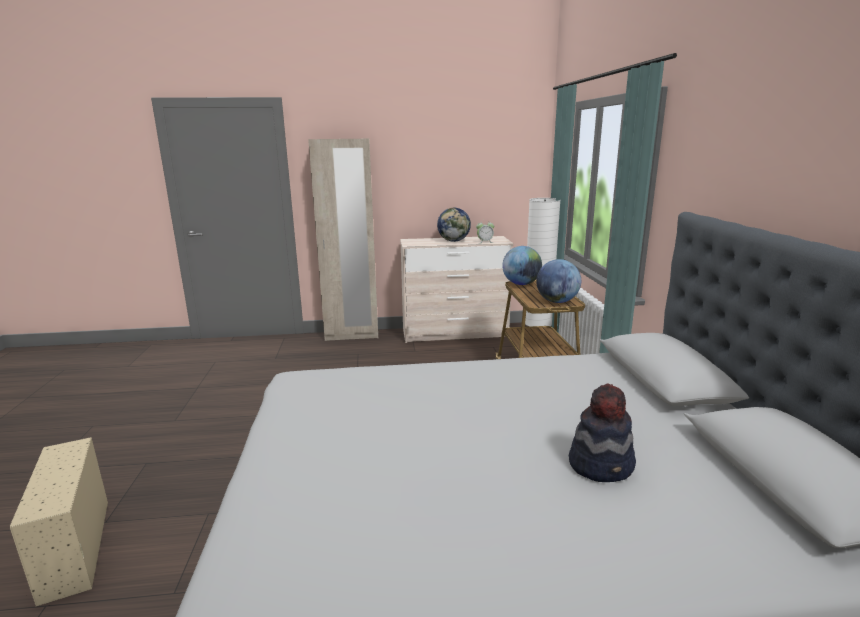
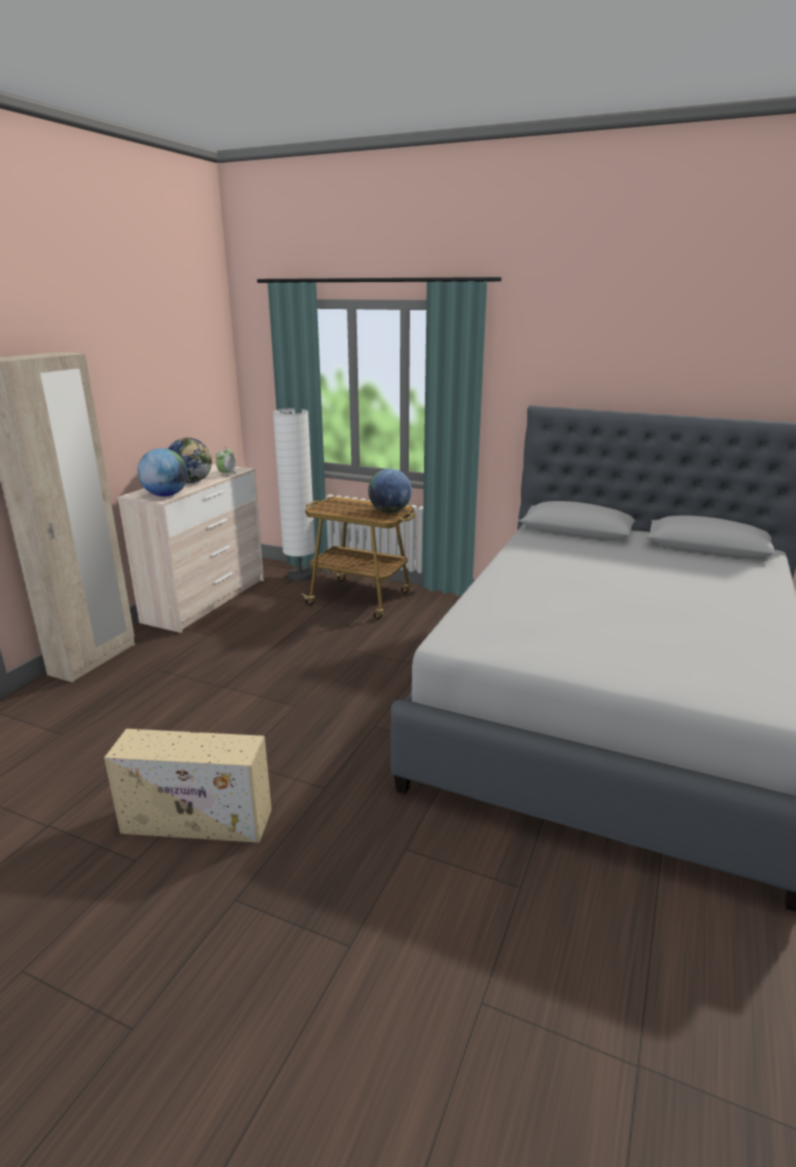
camera: 60 degrees left, 5 degrees up
(76, 549) = (389, 977): beige storage box -> beige storage box (199, 821)
(521, 284) = (323, 508): globe -> globe (166, 495)
(601, 464) = (672, 576): hat -> none

